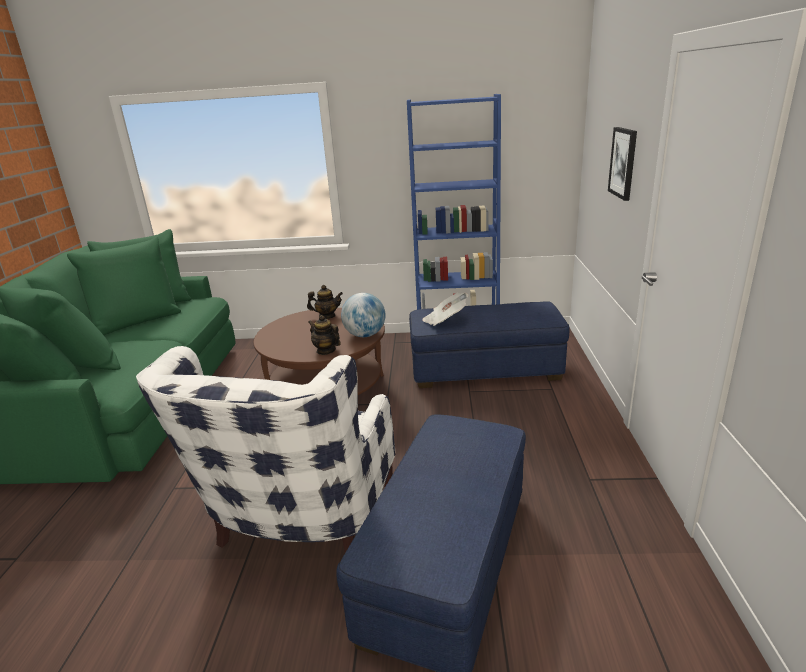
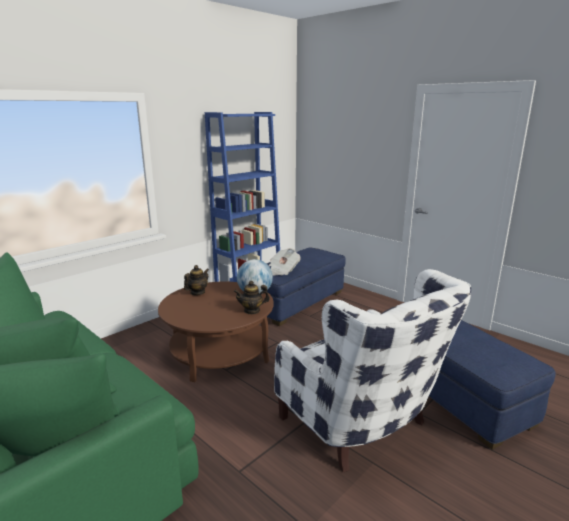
camera: 50 degrees left, 5 degrees down
(623, 163) = (365, 153): picture -> none

